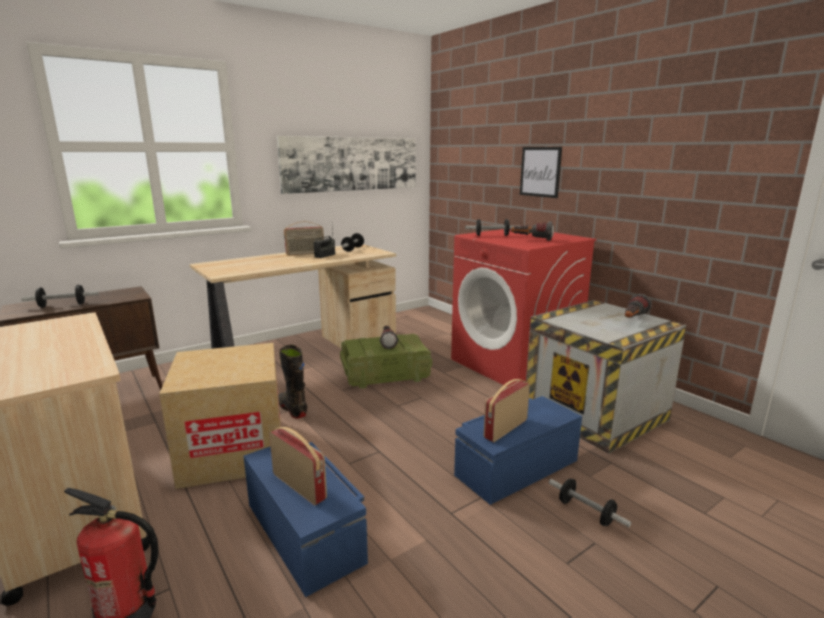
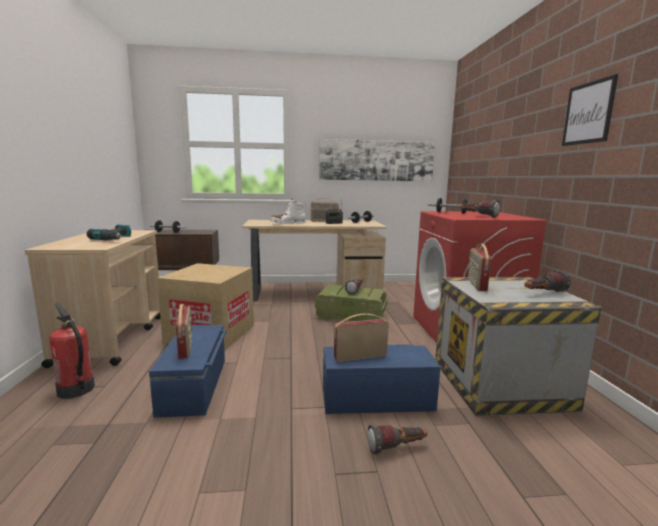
camera: 30 degrees right, 5 degrees down
(74, 347) = (115, 239): none -> power drill
(267, 265) = (288, 223): none -> white boot
(292, 409) = (268, 321): black boot -> none
(540, 172) = (515, 161): picture -> picture (588, 113)
(572, 320) = (476, 284): none -> radio
(586, 512) = (397, 448): dumbbell -> flashlight

